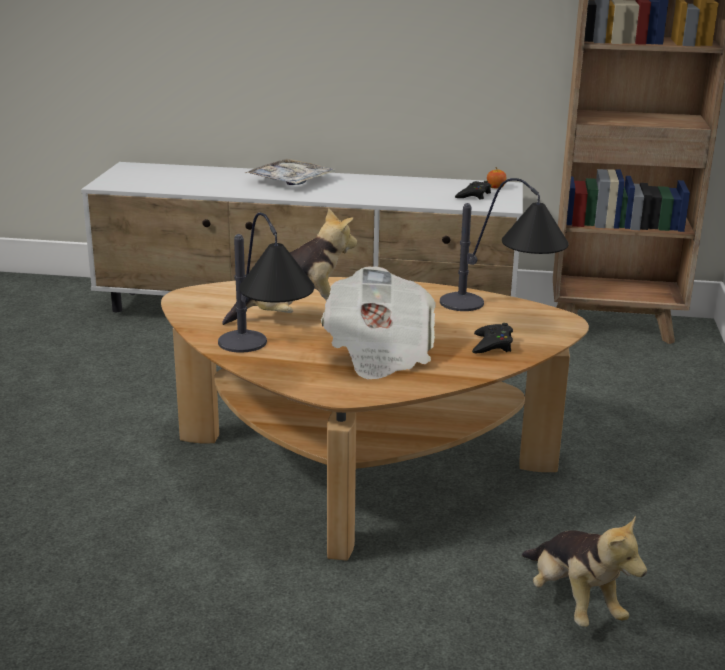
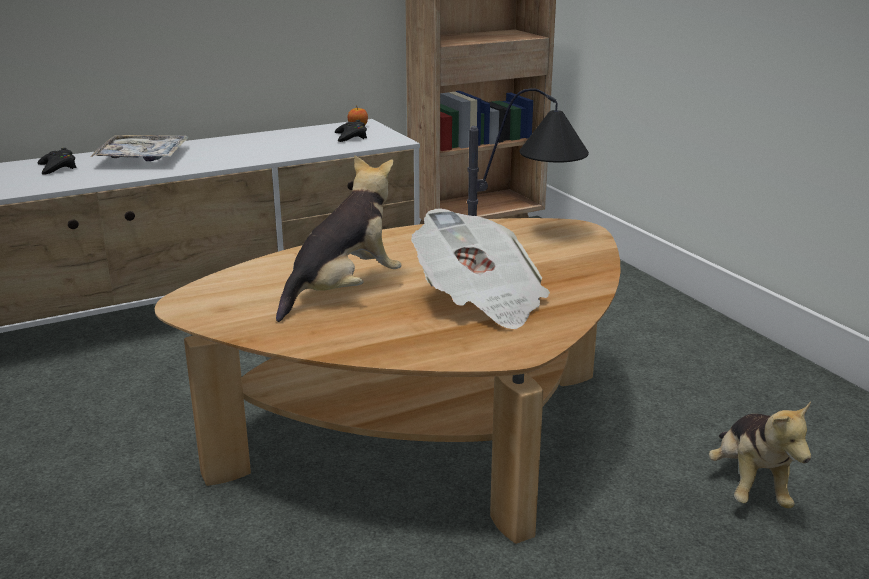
camera: 35 degrees left, 0 degrees up
(265, 361) = (387, 344): table lamp -> none
(492, 345) = (561, 264): black game controller -> black game controller (57, 167)
(573, 603) = (749, 485): plush toy -> plush toy turned 60 degrees clockwise

